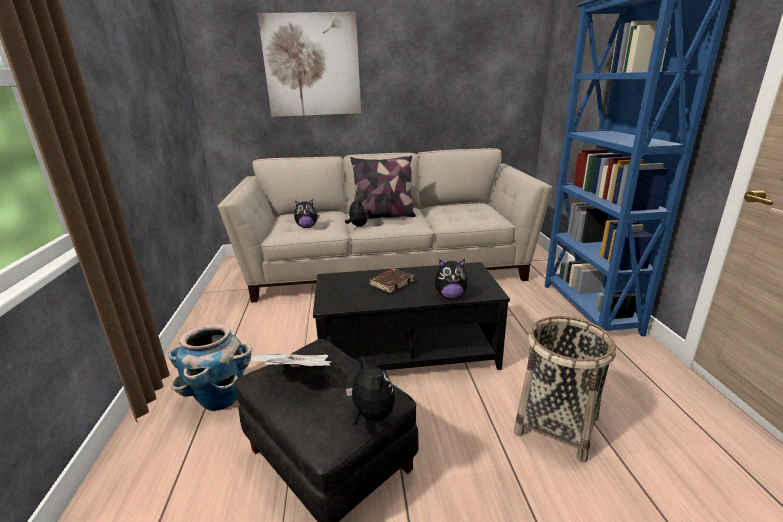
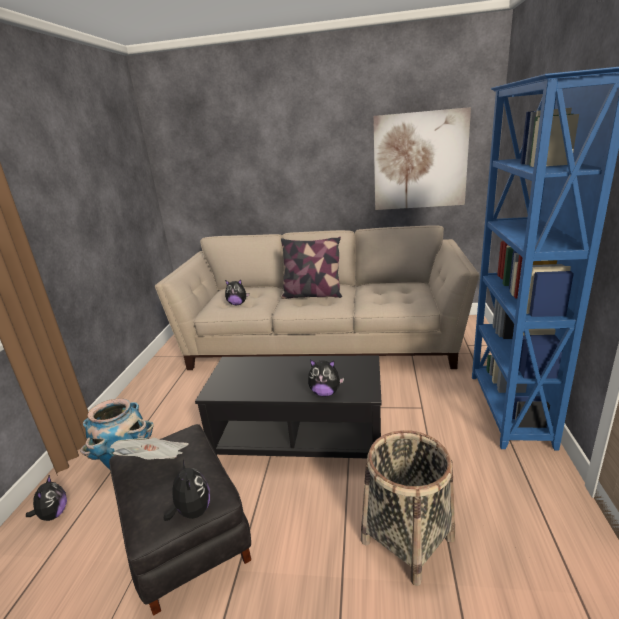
camera: 15 degrees right, 0 degrees up
(312, 66) = (254, 149): picture -> picture (420, 161)
(357, 226) = (282, 305): plush toy -> plush toy (53, 514)
(391, 283) = (280, 373): brown book -> none

